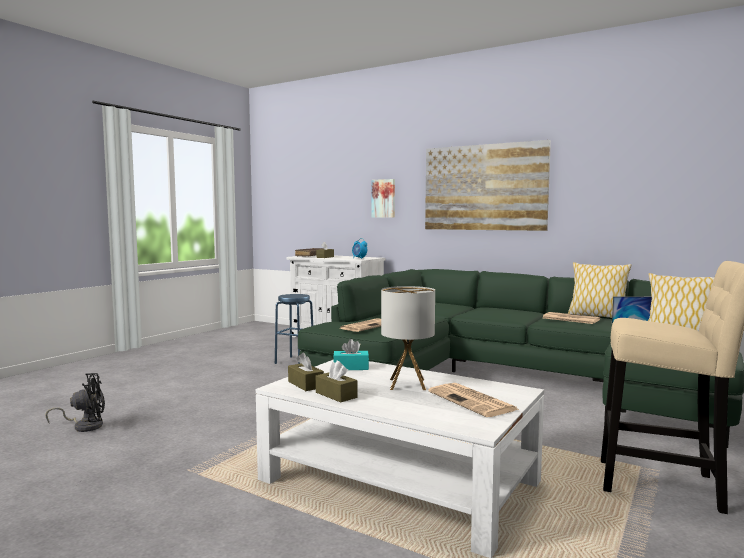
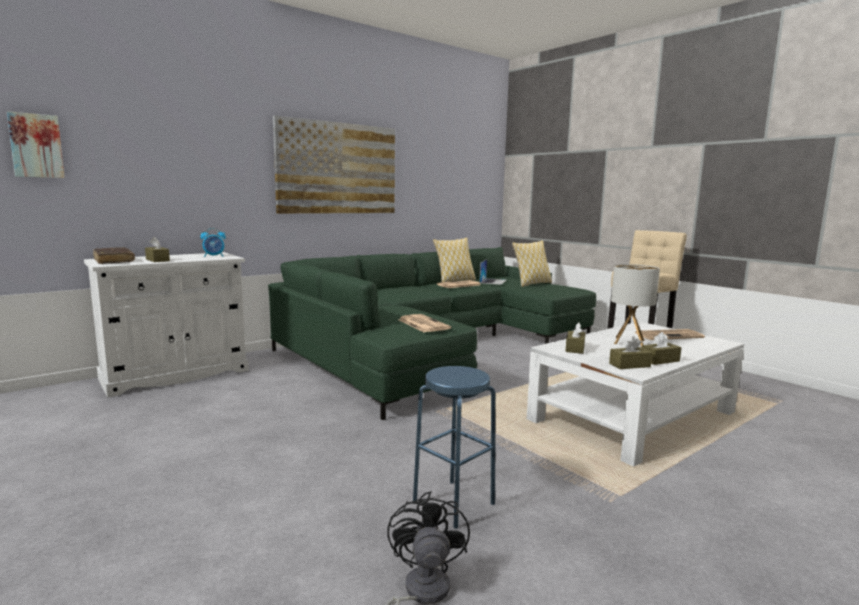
camera: 70 degrees left, 5 degrees up
(295, 361) = (257, 410): blue stool -> blue stool (453, 503)
(351, 367) = (575, 348): turquoise tissue box -> brown tissue box
(384, 198) = (212, 173): picture -> picture (36, 146)

